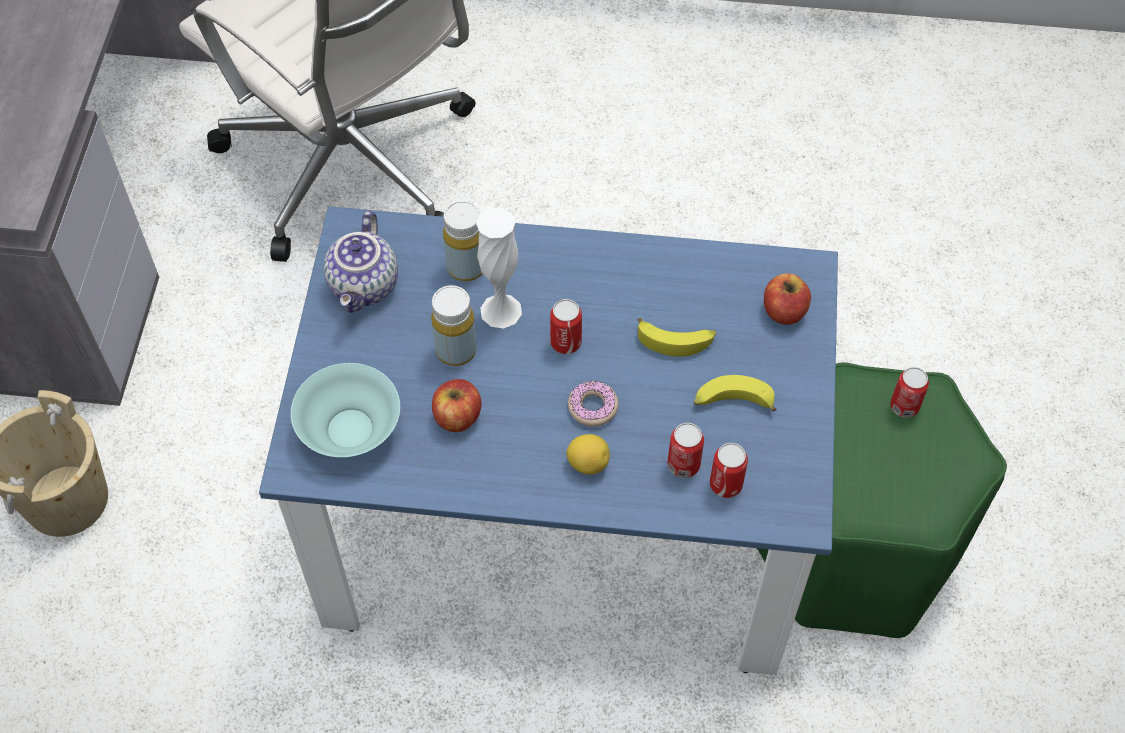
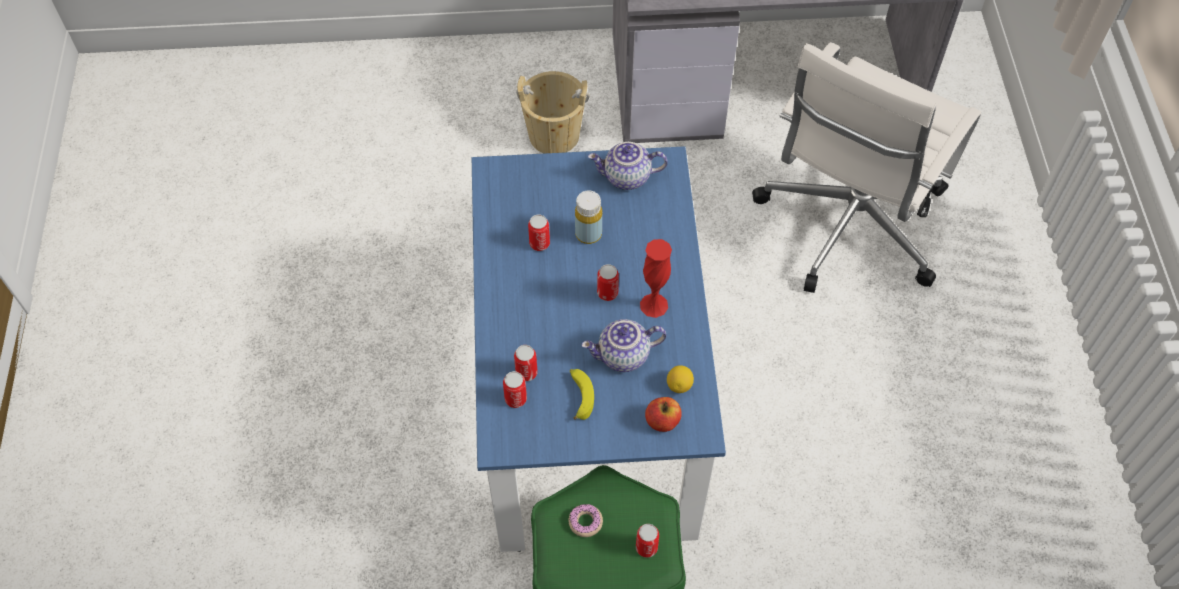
camera: 80 degrees right, 0 degrees up
(349, 428) = (521, 190): turquoise bowl -> none
(457, 417) = (539, 243): apple -> can
(466, 267) = (655, 228): yellow bottle -> none
(501, 311) = (624, 253): white vase -> none
(588, 463) = (518, 318): lemon -> lemon (679, 385)
(593, 407) = (560, 315): donut -> donut (585, 522)
(598, 290) = (654, 305): none -> red vase
(676, 340) = (623, 356): banana -> teapot

